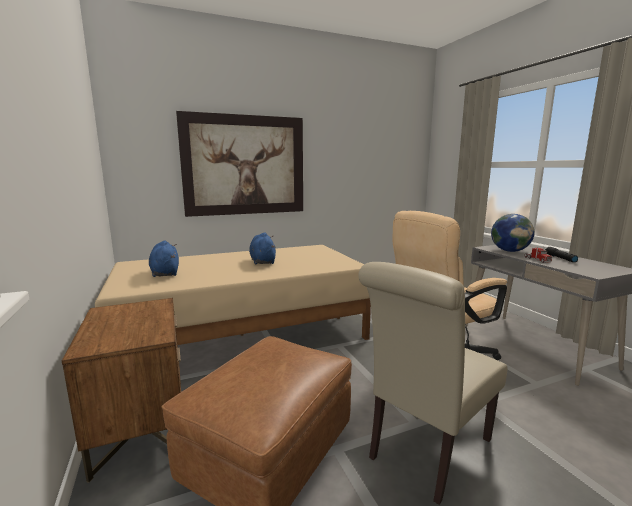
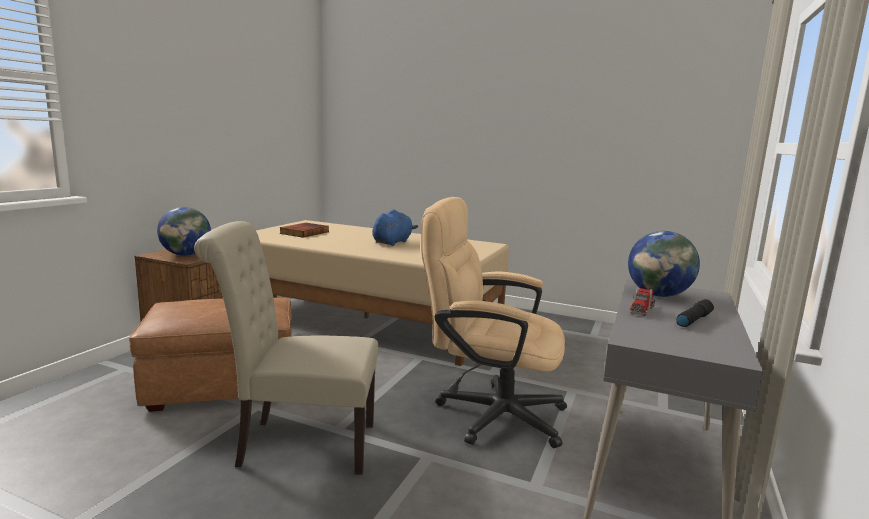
camera: 45 degrees right, 0 degrees up
(130, 332) = (186, 254): none -> globe
(165, 273) = (304, 232): blue plush toy -> book
(245, 165) = (447, 135): picture -> none

